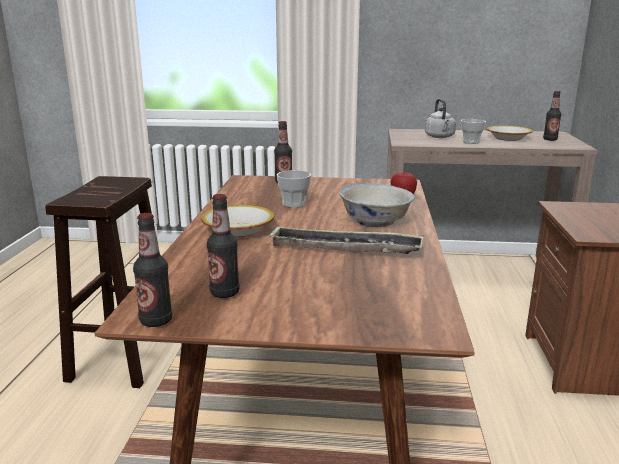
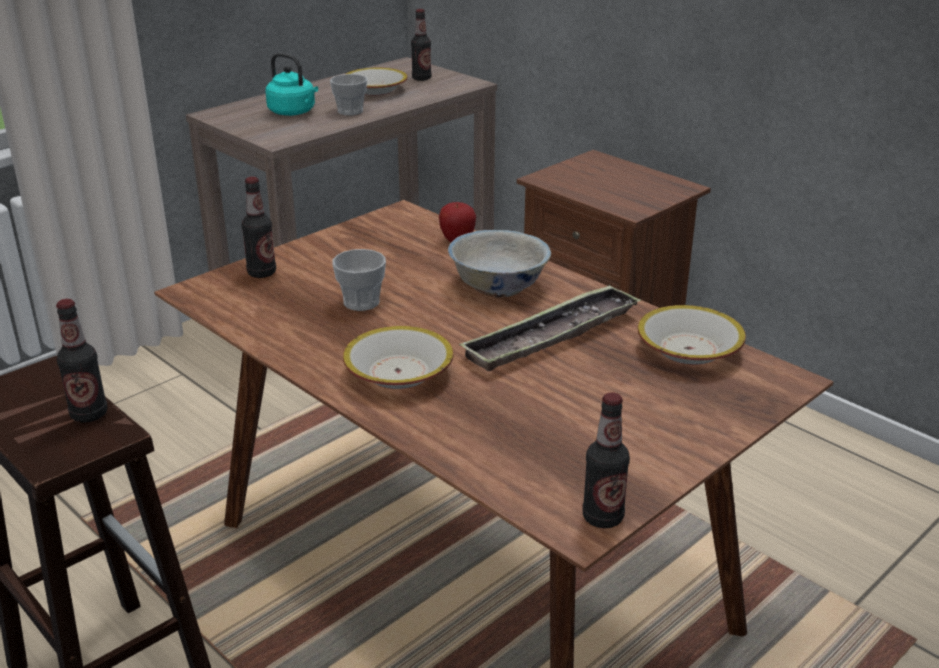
camera: 50 degrees left, 10 degrees up
(224, 293) = (580, 451): bottle -> bottle (89, 414)
(408, 287) = (688, 350): none -> bowl
(440, 137) = (294, 112): grey kettle -> turquoise kettle

